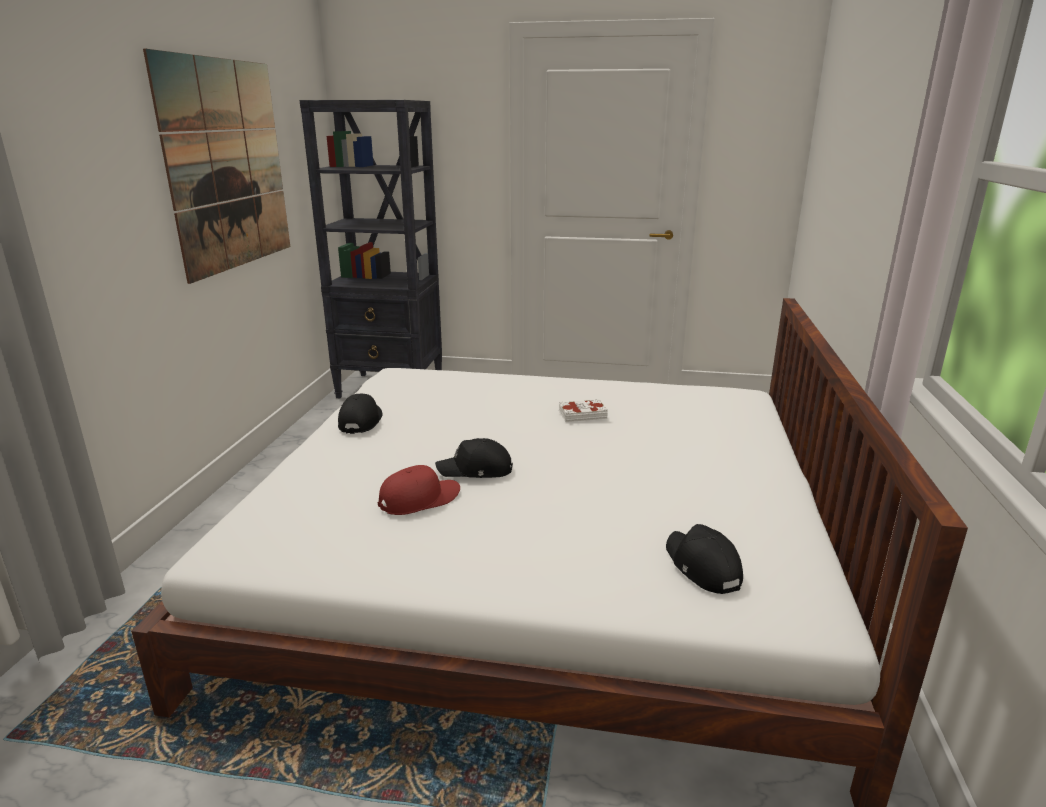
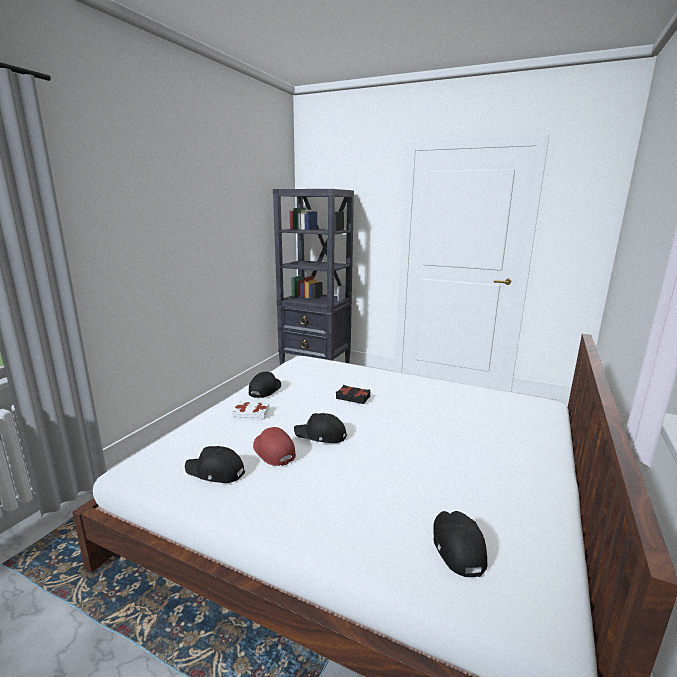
camera: 15 degrees right, 5 degrees down
(227, 165) = (218, 225): picture -> none
(350, 537) = (215, 472): none -> black cap
(419, 499) = (273, 451): red cap -> red cap turned 105 degrees counterclockwise
(497, 416) = (353, 397): none -> black book
(582, 414) = (413, 404): white book -> white book (251, 413)

